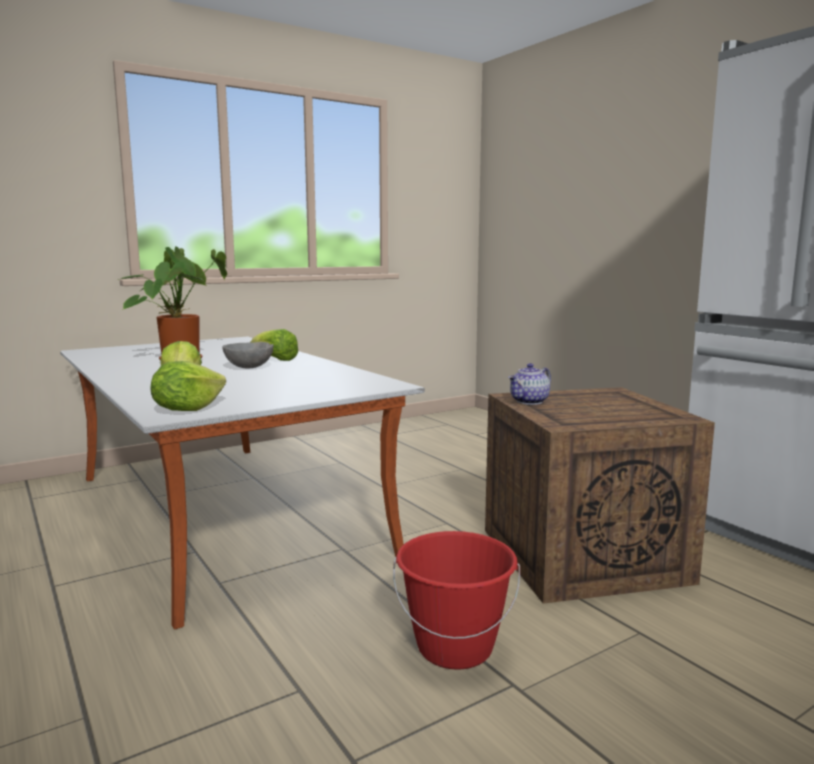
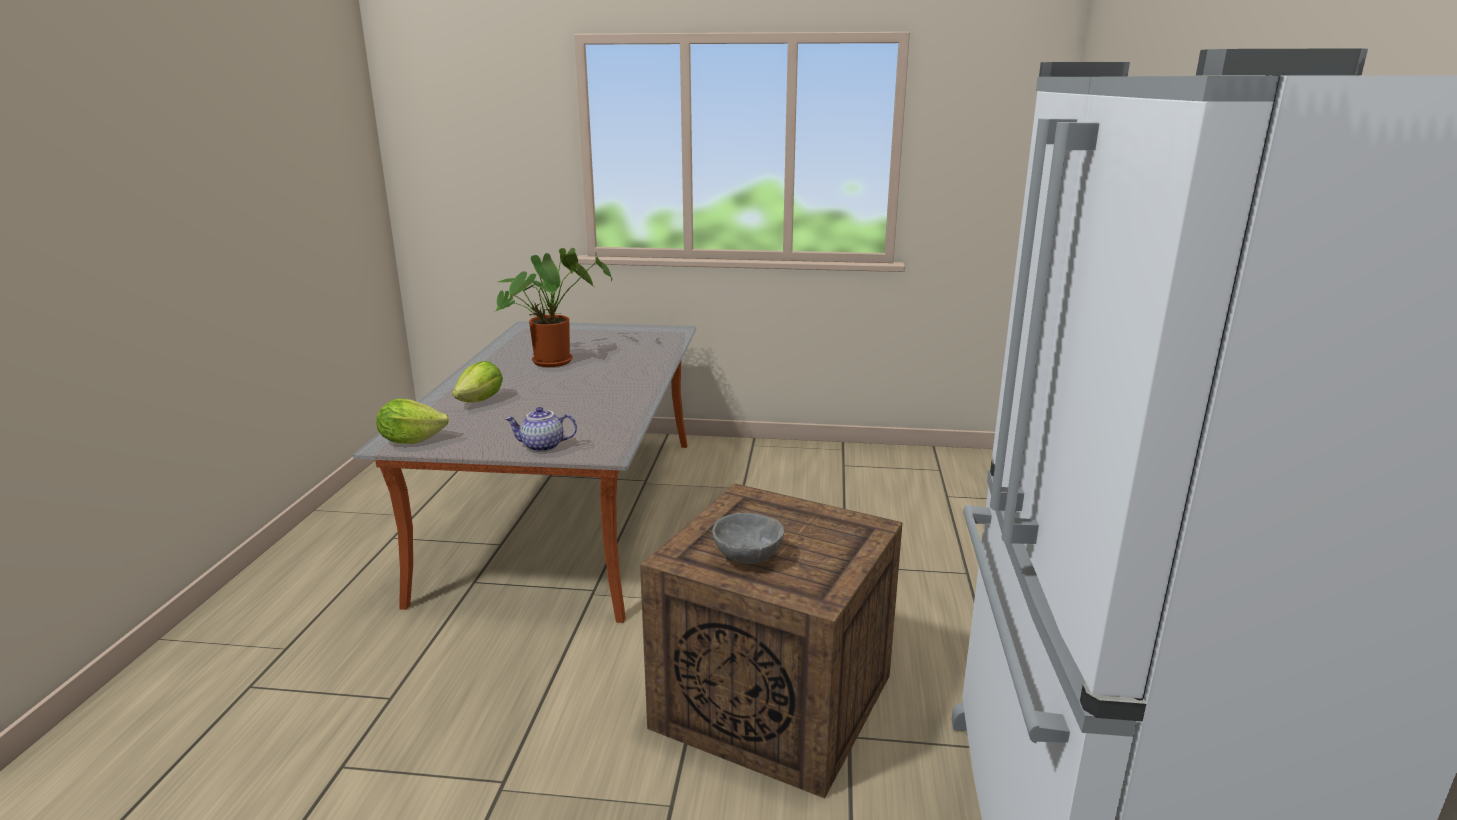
camera: 40 degrees right, 10 degrees up
(250, 367) = (574, 388): grey bowl -> grey bowl (749, 558)
(275, 359) = (620, 378): lettuce -> none
(455, 647) = (520, 726): red bucket -> none
(530, 402) = (736, 511): teapot -> teapot (542, 447)

